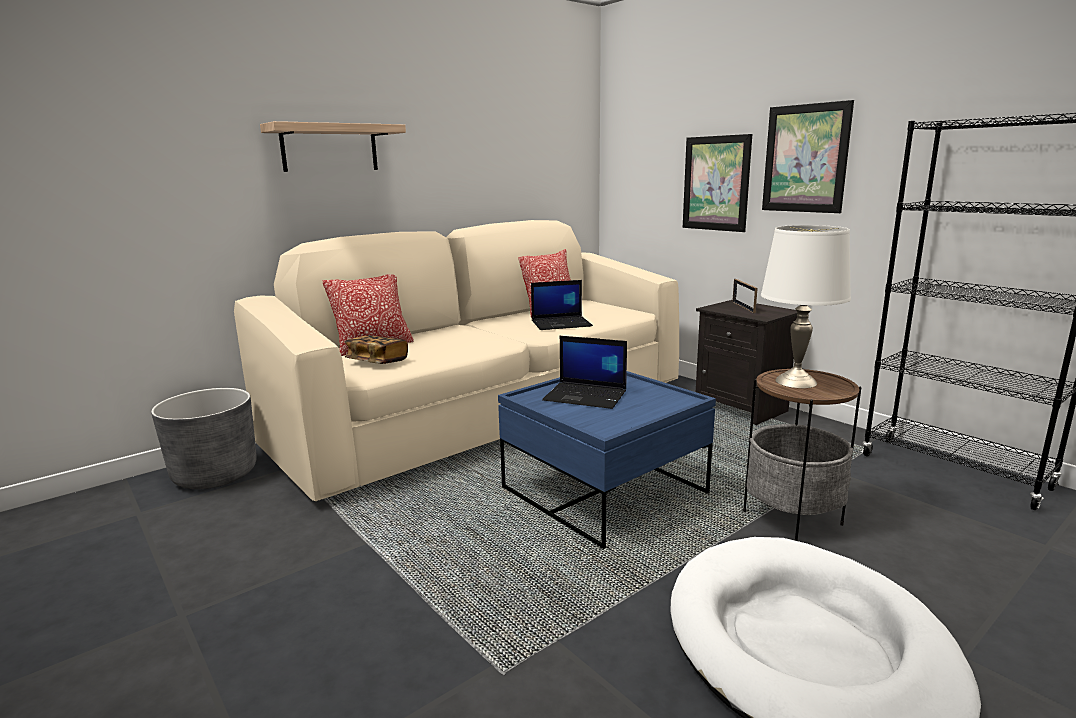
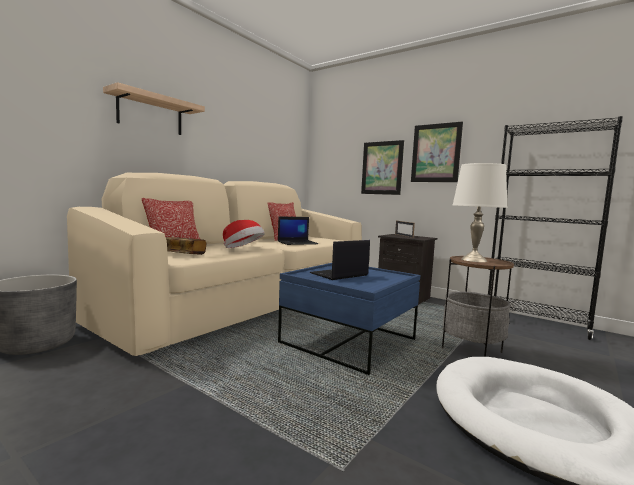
camera: 15 degrees left, 10 degrees down
(466, 345) = (243, 249): none -> hat
(586, 396) = (339, 274): laptop -> laptop turned 135 degrees clockwise

